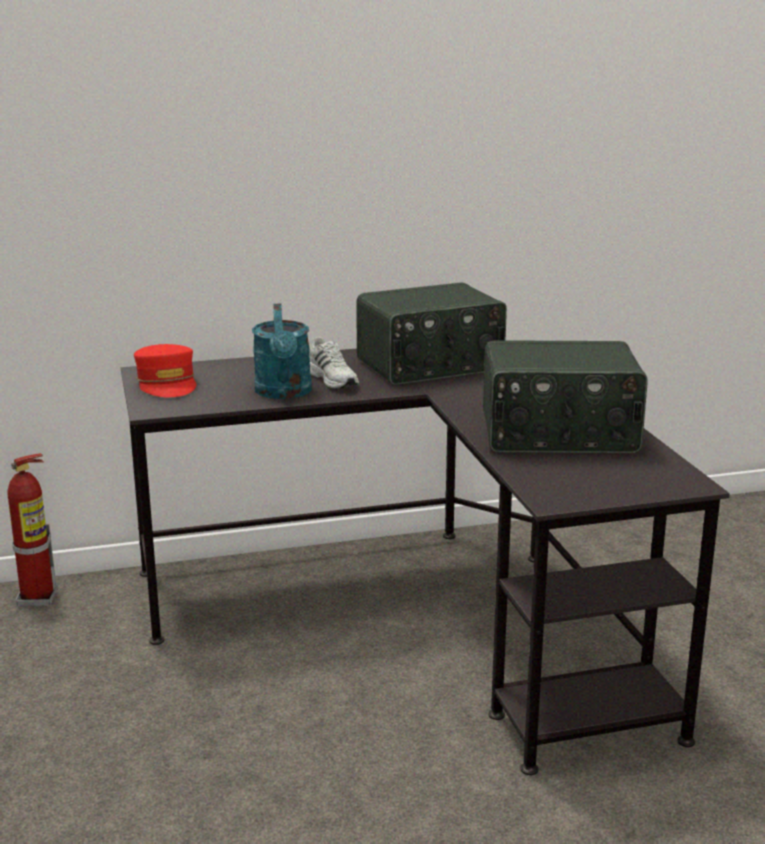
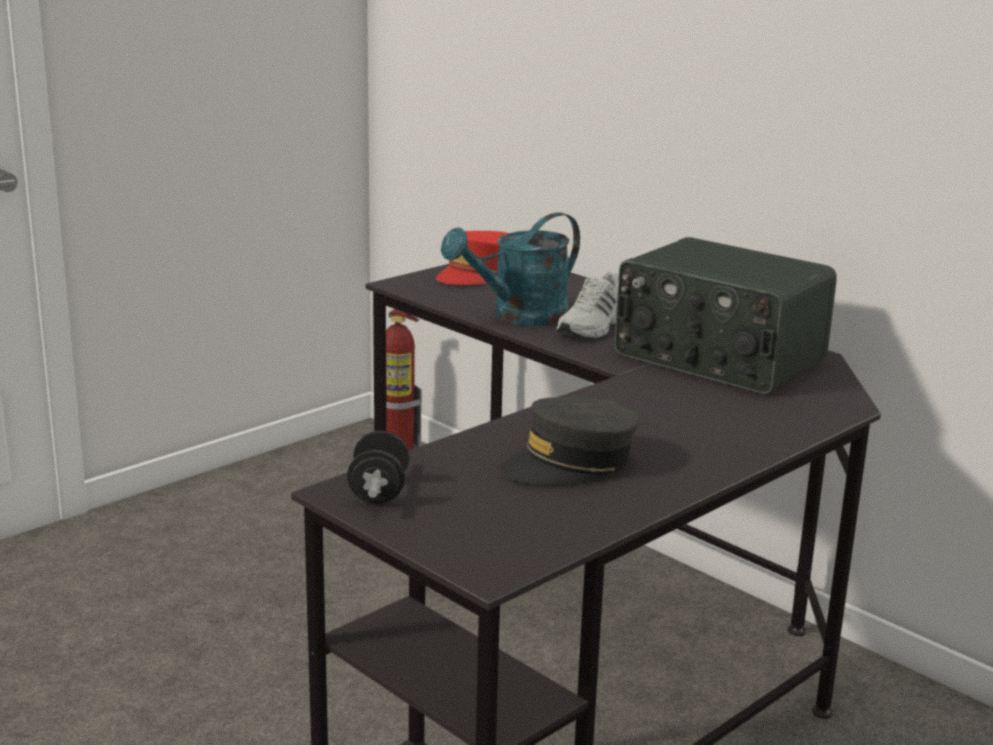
camera: 60 degrees right, 0 degrees up
(559, 435) = (570, 464): radio -> grey cap
(560, 491) = (378, 492): none -> black dumbbell

